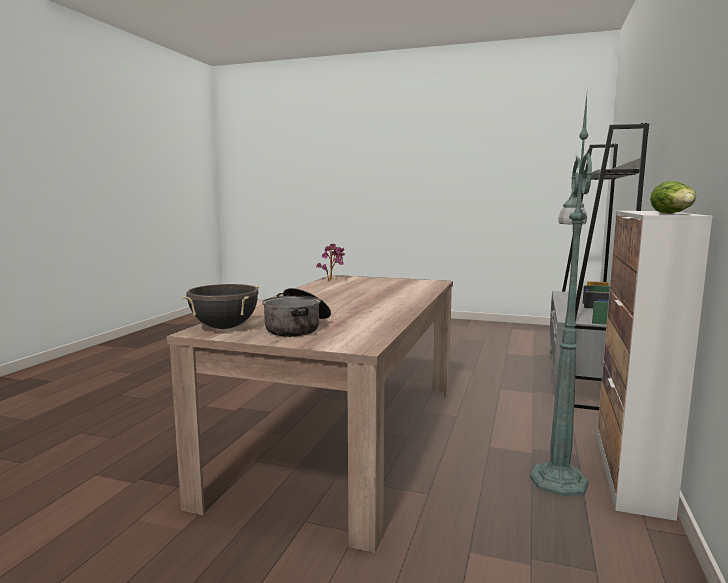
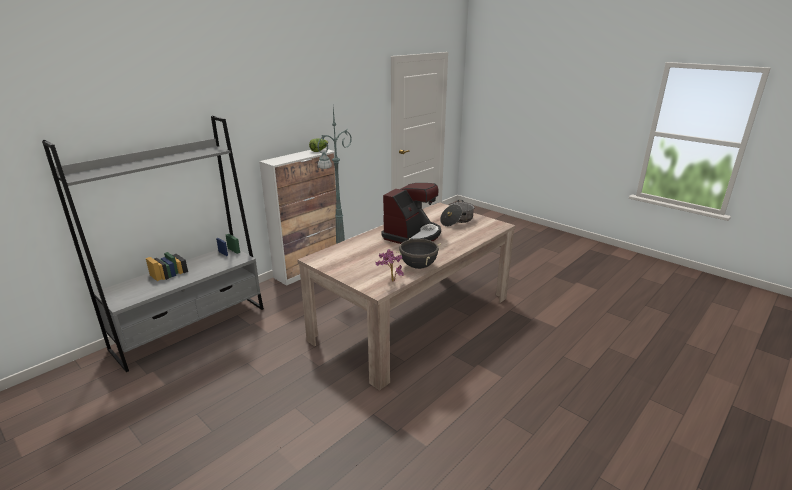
camera: 155 degrees left, 15 degrees up
(224, 328) = (490, 226): black cooking pot -> black cooking pot (418, 266)
(356, 305) = (412, 235): none -> coffee machine

